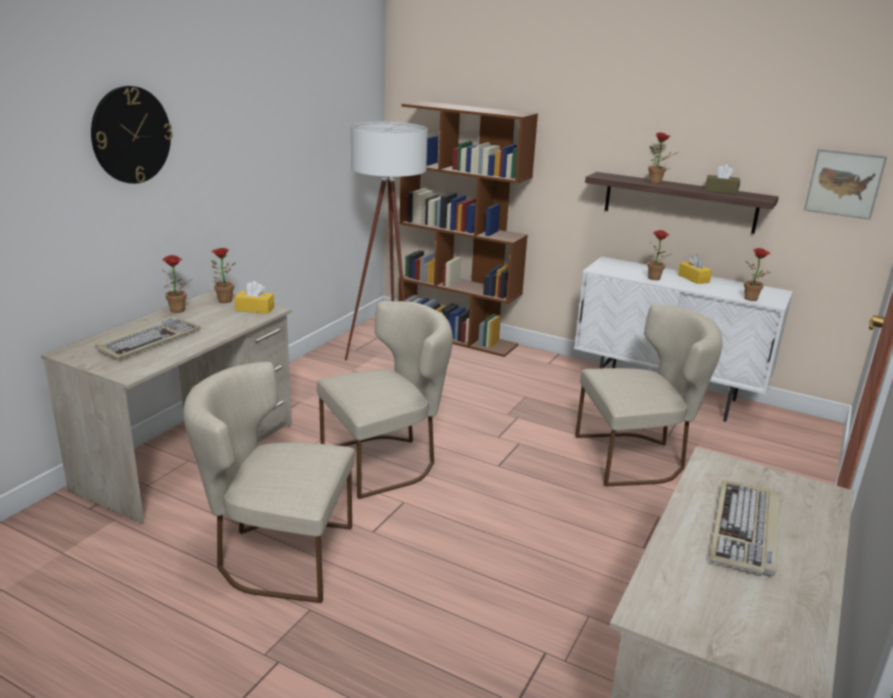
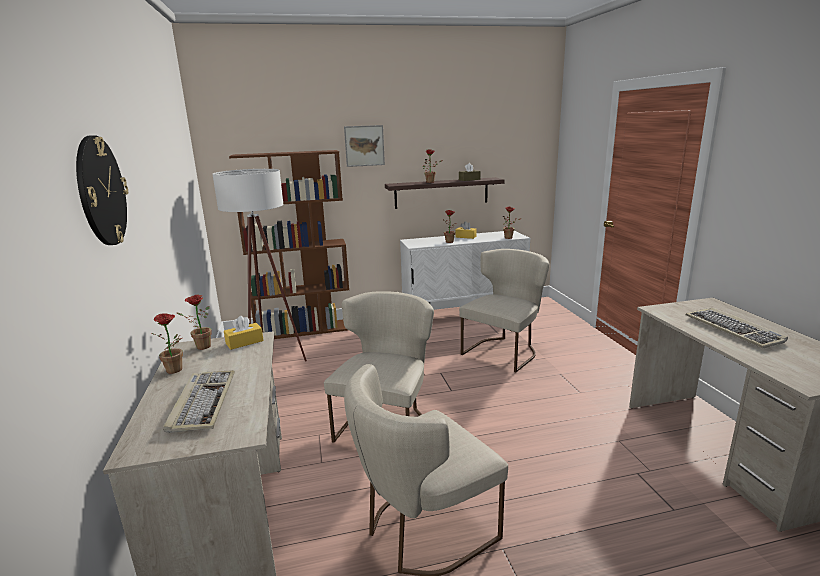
camera: 40 degrees left, 5 degrees down
(844, 184) = (526, 163): picture -> picture (364, 146)

